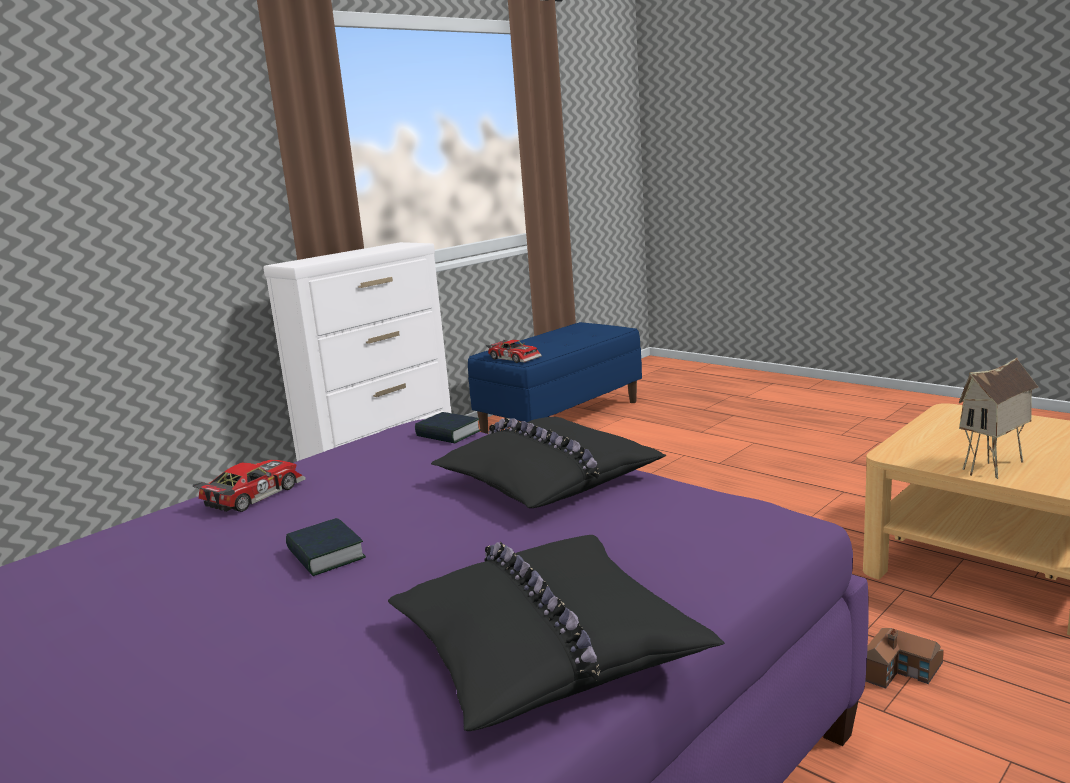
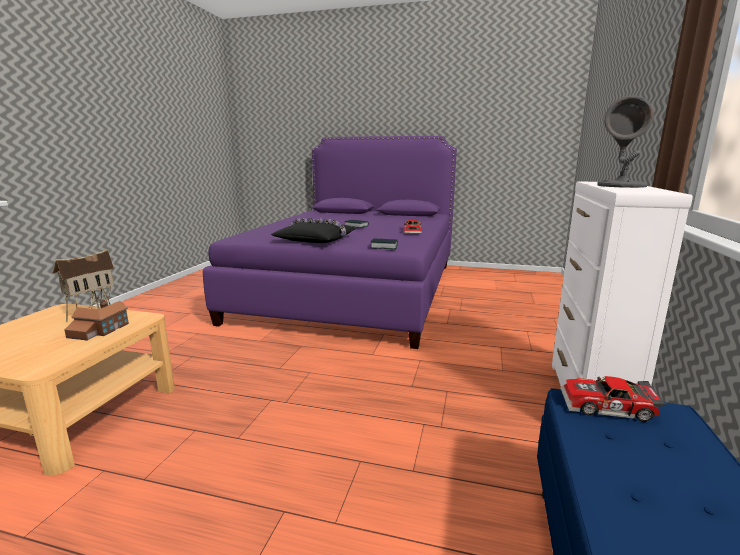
camera: 150 degrees right, 0 degrees up
(348, 254) = (621, 186): none -> grey table lamp
(544, 647) = (284, 224): black pillow -> none
(901, 670) = (183, 345): toy house -> toy house (99, 330)

